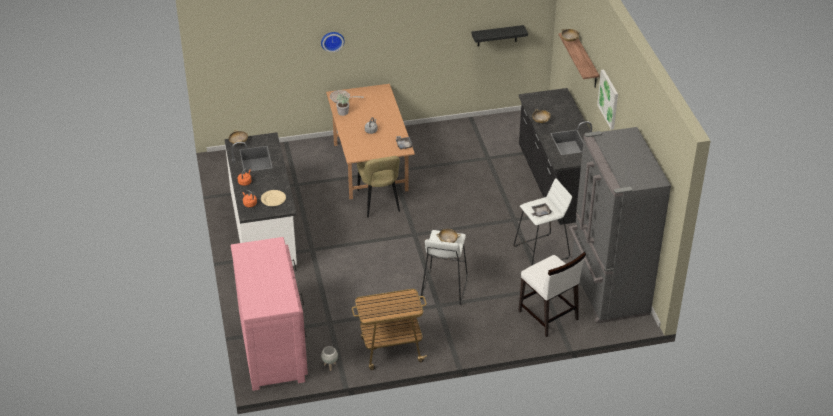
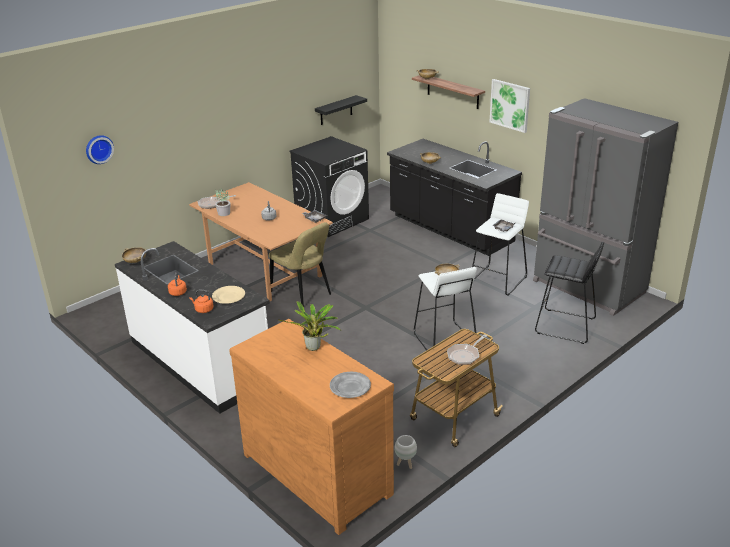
camera: 30 degrees left, 10 degrees down
(273, 302) = (350, 387): none -> grey plate
(273, 347) = (318, 472): pink dresser -> brown dresser
(277, 266) = (314, 348): none -> potted plant
(332, 40) = (187, 138): wall clock -> wall clock (98, 149)
(393, 309) = (465, 355): none -> frying pan
(467, 134) = (332, 220): none -> black washing machine
(548, 316) = (566, 326): white chair -> black stool

